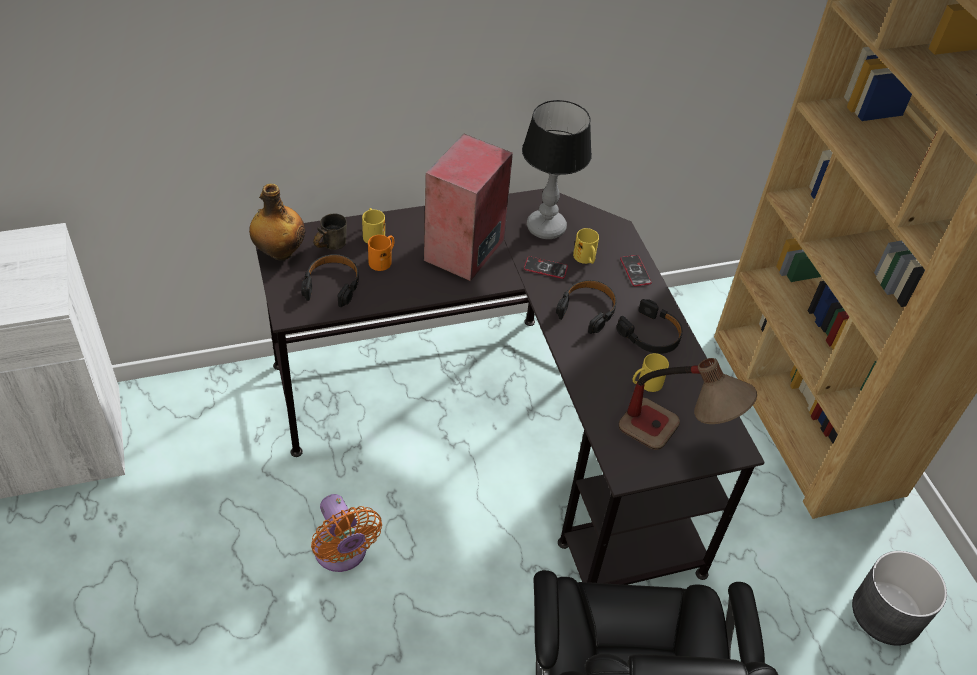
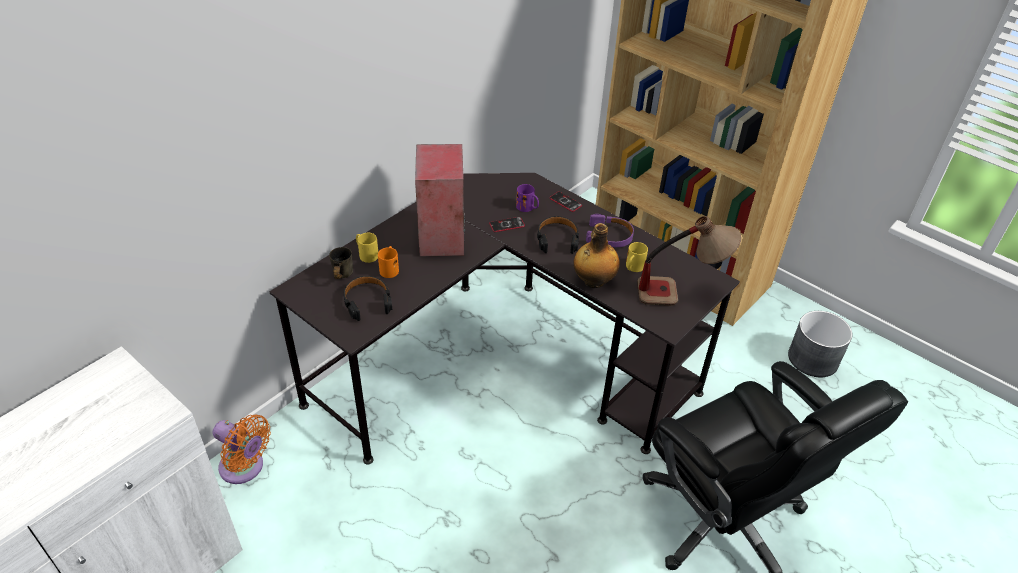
camera: 30 degrees left, 5 degrees down
(279, 252) = (306, 297): bottle -> bottle (593, 281)
(342, 554) = (460, 511): orange fan -> orange fan (245, 468)
(545, 227) = (483, 199): table lamp -> none
(586, 259) = (528, 208): yellow mug -> purple mug
(651, 335) = (609, 237): black headphones -> purple headphones

